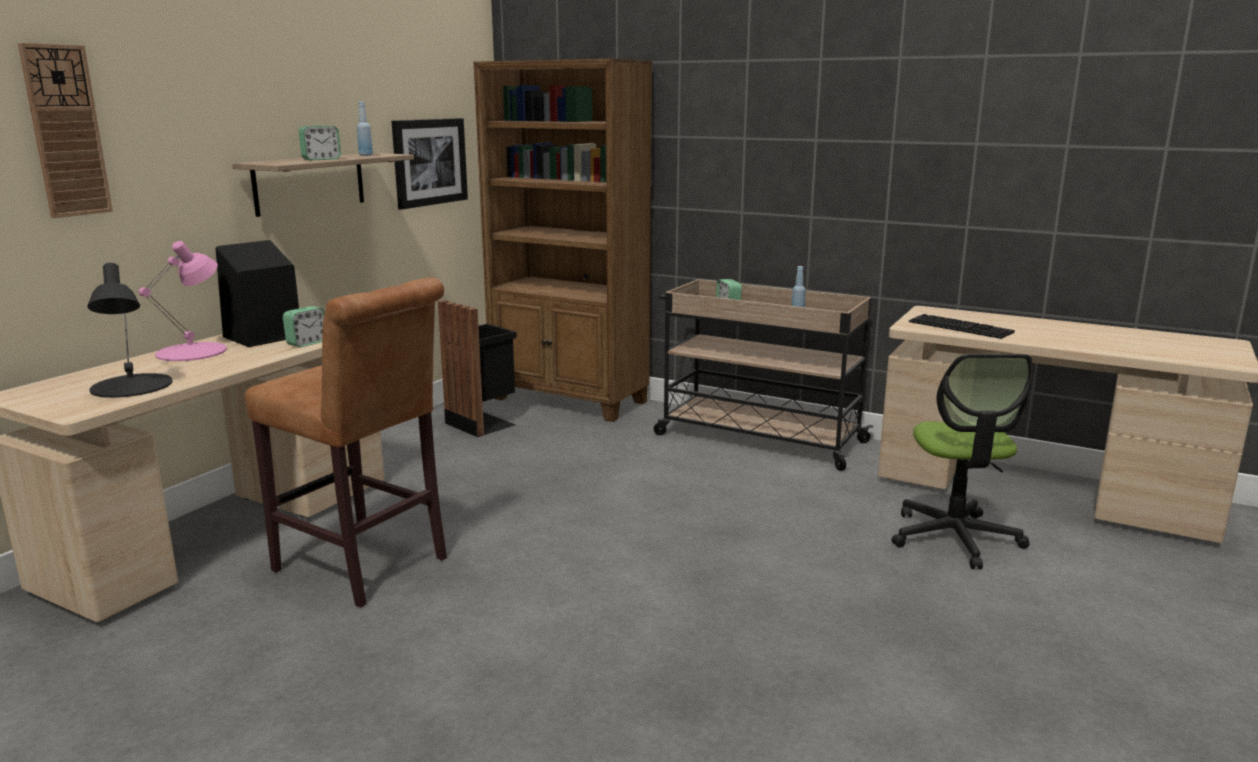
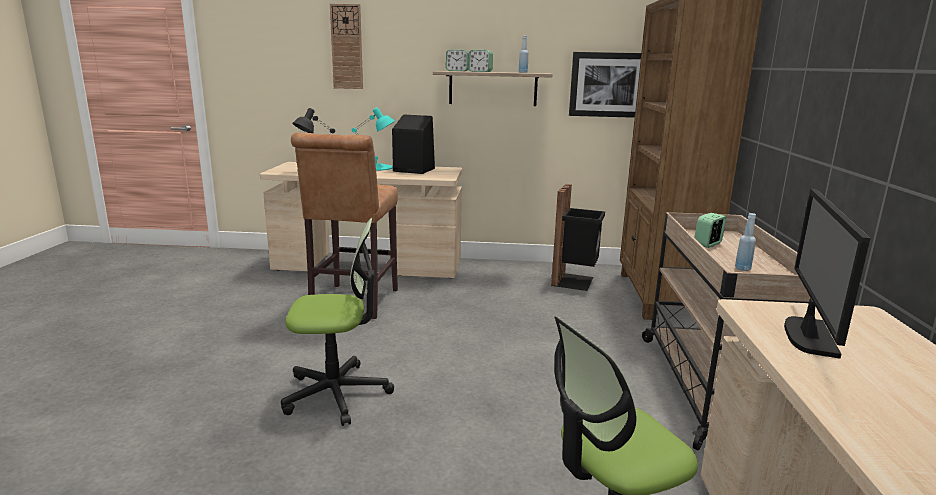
camera: 65 degrees right, 0 degrees up
(193, 352) = (376, 167): pink table lamp -> turquoise table lamp
(307, 343) = (411, 176): alarm clock -> alarm clock (457, 71)
(637, 615) = (337, 393): none -> office chair
(962, 327) = (808, 337): keyboard -> monitor

